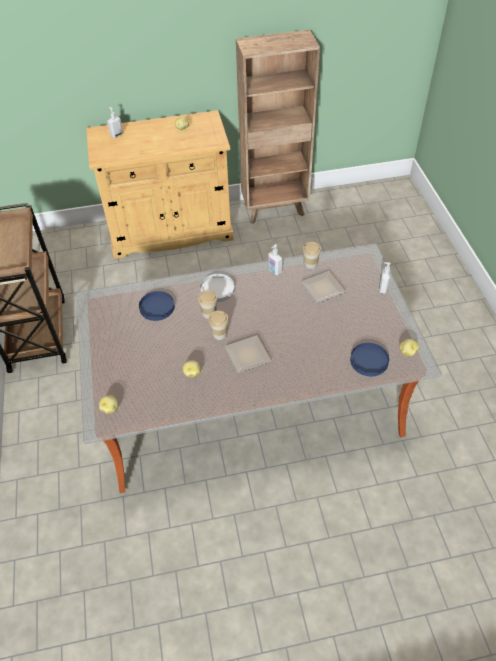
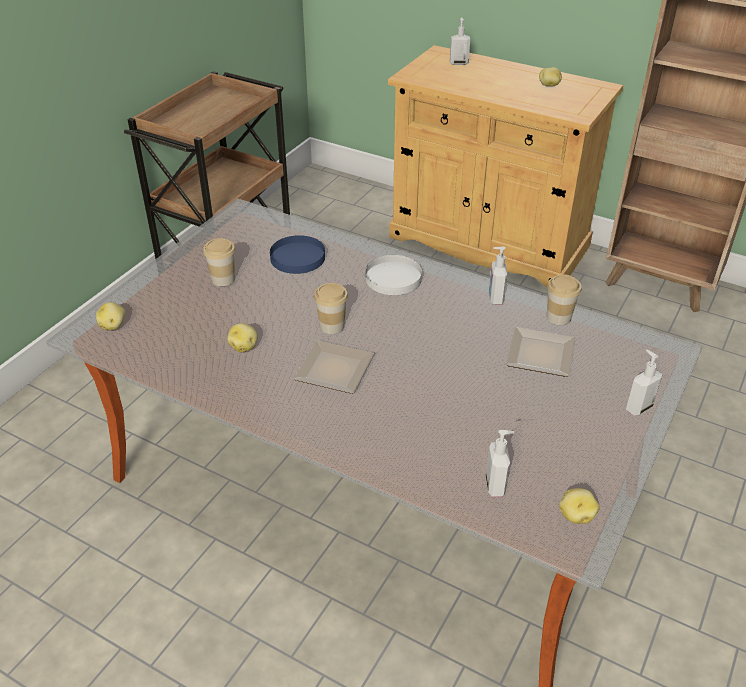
camera: 40 degrees right, 10 degrees down
(209, 313) = (349, 297): cup -> cup (223, 279)
(368, 361) = (496, 485): blue plate -> soap dispenser

